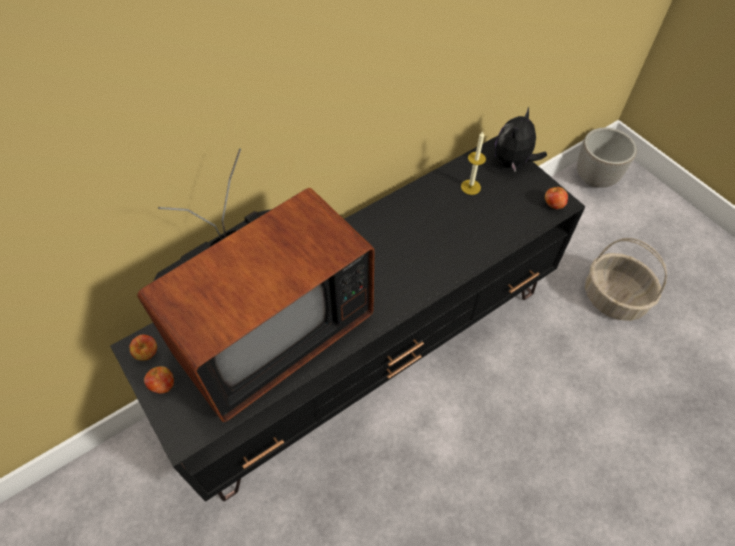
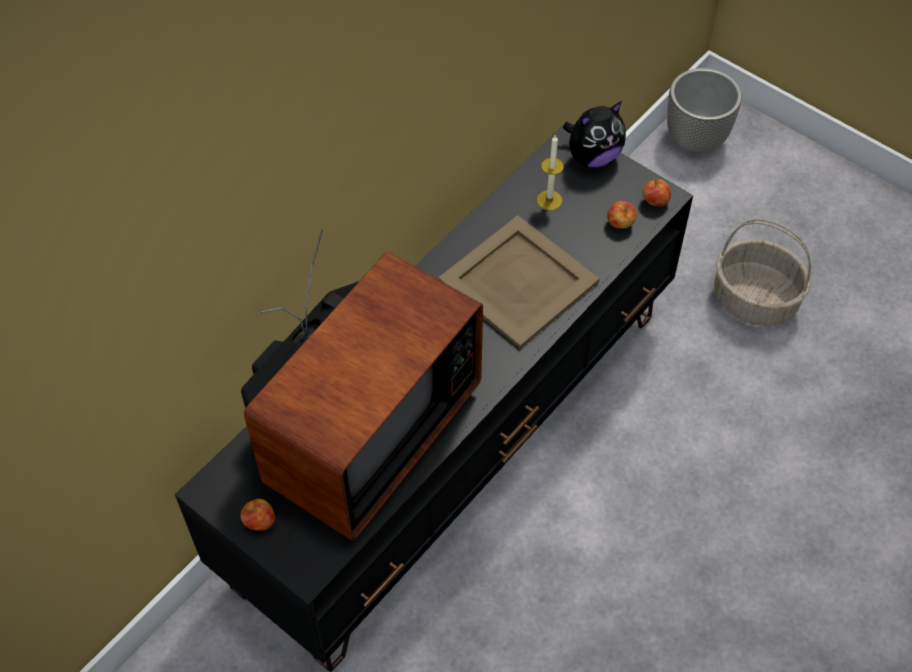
camera: 15 degrees left, 0 degrees up
(147, 353) = (225, 492): apple -> apple (620, 224)
(430, 242) = (520, 281): none -> beige tray
(513, 162) = (592, 156): plush toy -> plush toy turned 135 degrees counterclockwise

